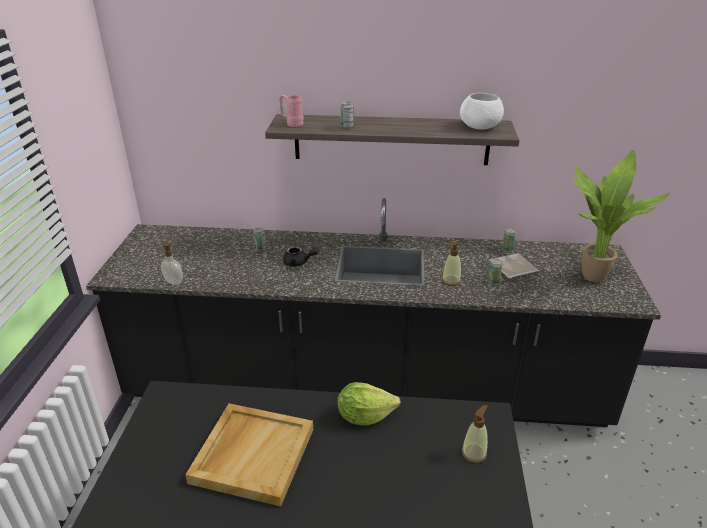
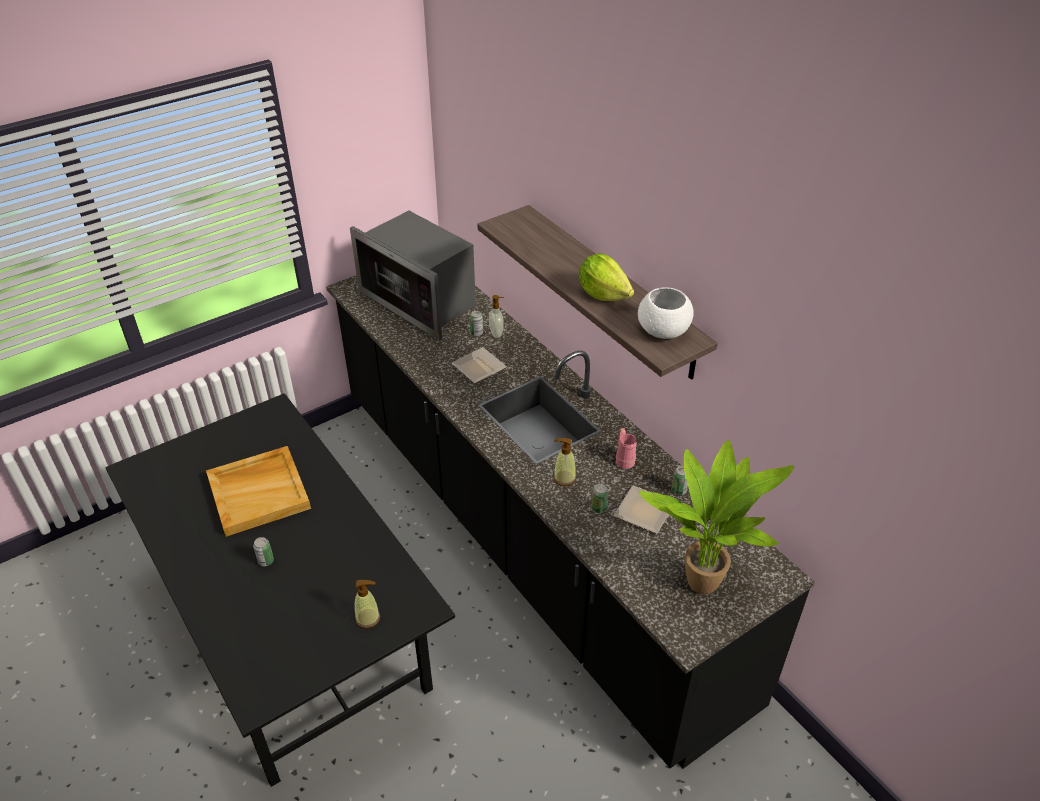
camera: 50 degrees right, 10 degrees up
(174, 282) = (377, 322): soap dispenser -> soap dispenser (497, 333)
(186, 254) = (420, 301): none -> microwave
(292, 124) = (514, 225): pink mug -> pink mug (623, 459)
(299, 263) = (481, 368): black teapot -> plate
(347, 126) = (549, 255): can -> can (266, 561)
(364, 416) = (351, 529): lettuce -> lettuce (603, 294)

